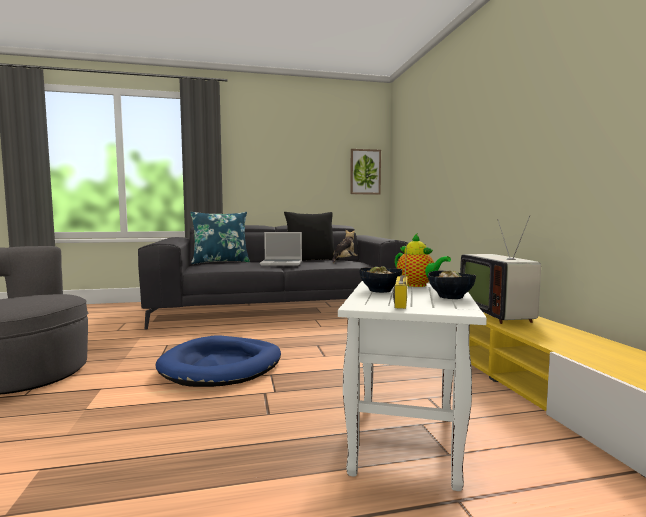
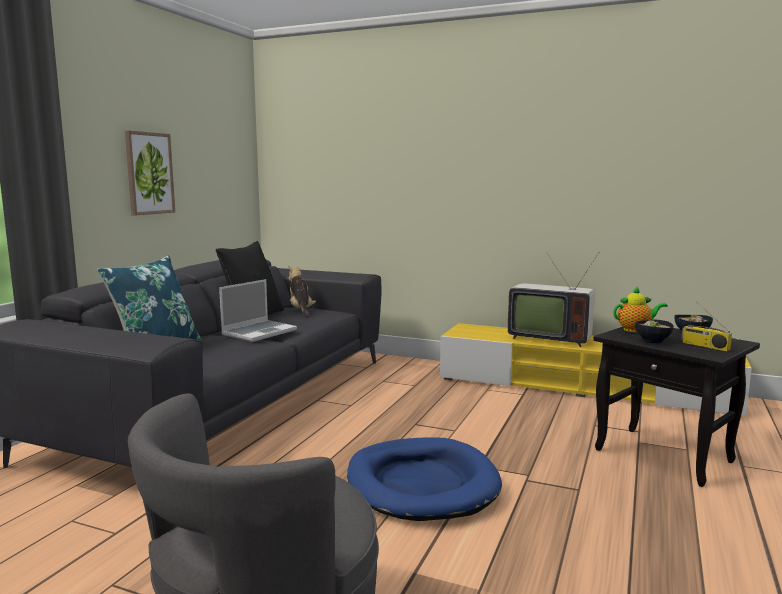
camera: 55 degrees left, 5 degrees up
(365, 172) = (236, 171): picture -> picture (149, 173)
(406, 444) = (666, 456): white side table -> black side table

